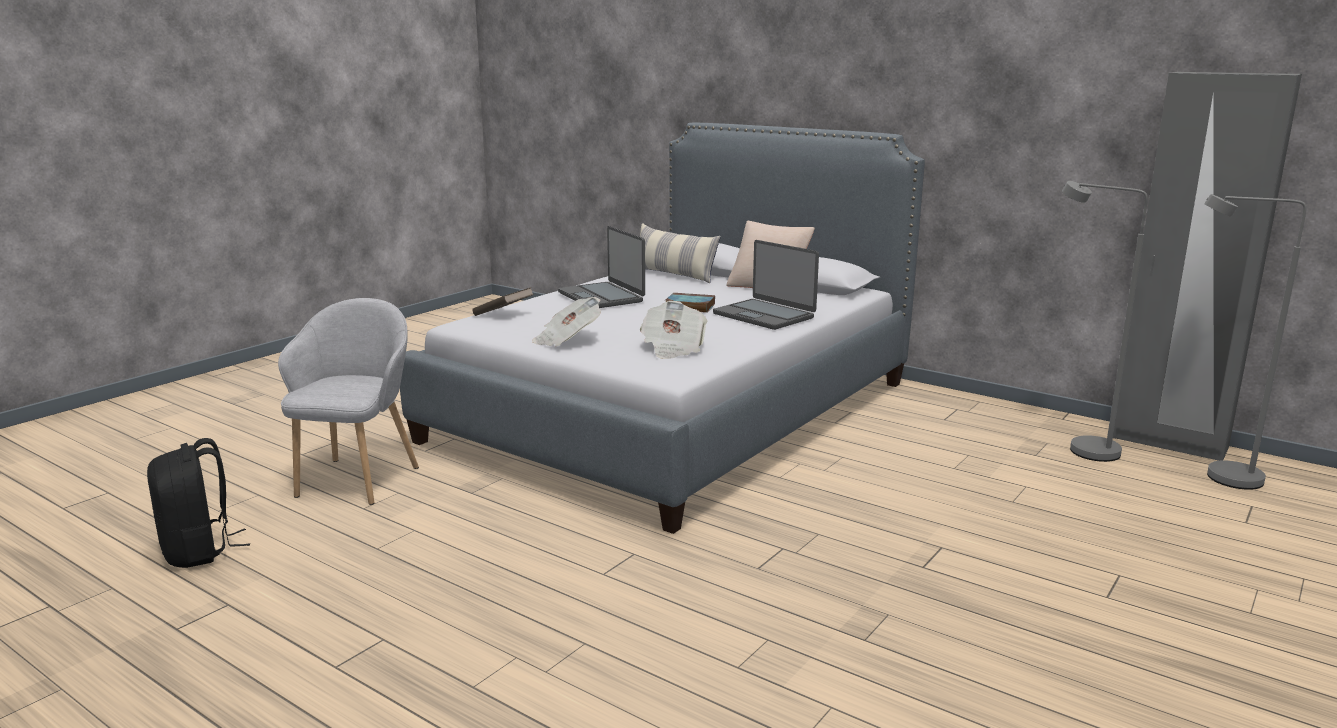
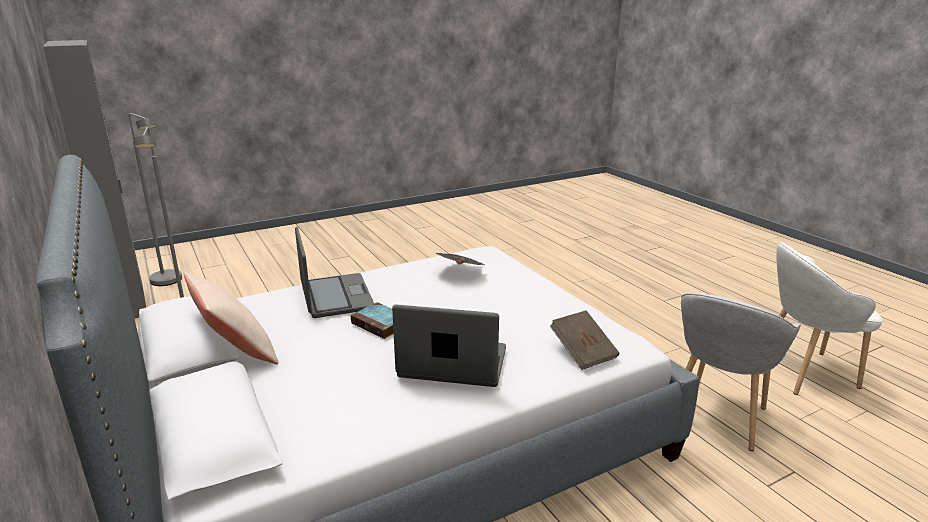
camera: 155 degrees left, 5 degrees up
(199, 551) = (803, 371): black backpack -> white armchair
(567, 340) = (536, 298): newspaper -> none
(602, 297) = (452, 364): laptop -> laptop turned 75 degrees counterclockwise
(674, 275) = (291, 419): pillow -> none

